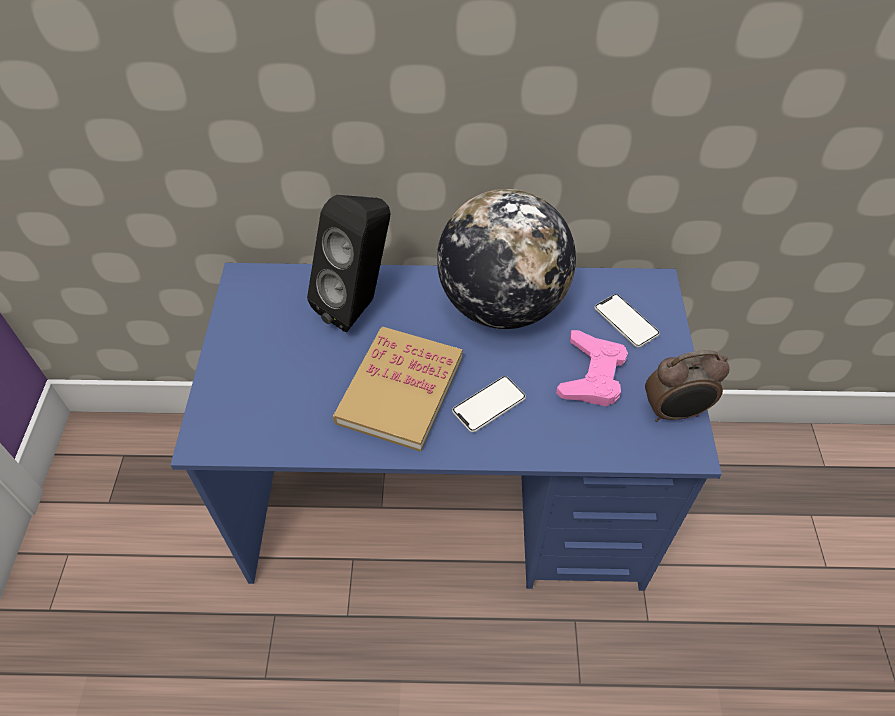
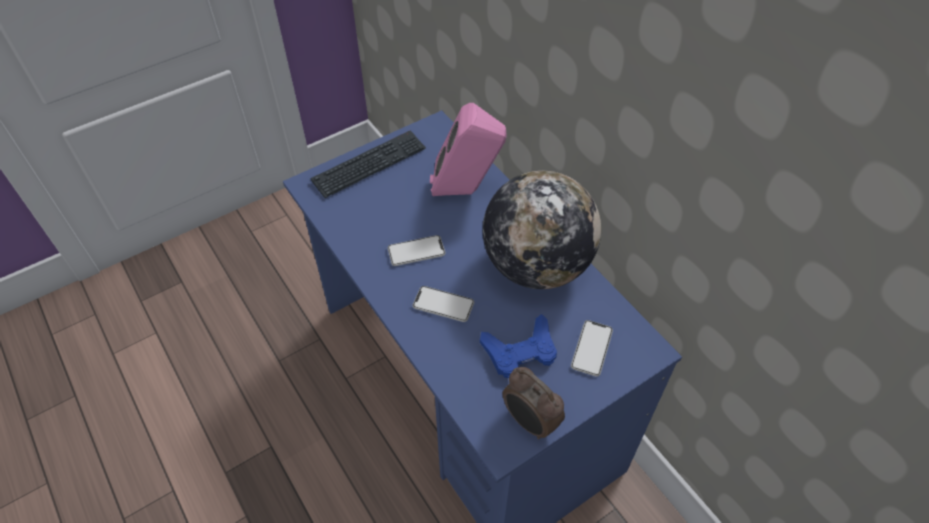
camera: 55 degrees right, 0 degrees up
(237, 366) = (369, 165): none -> keyboard
(359, 305) = (466, 191): black speaker -> pink speaker
(400, 390) = (416, 251): book -> phone
(591, 374) = (520, 351): pink game controller -> blue game controller

